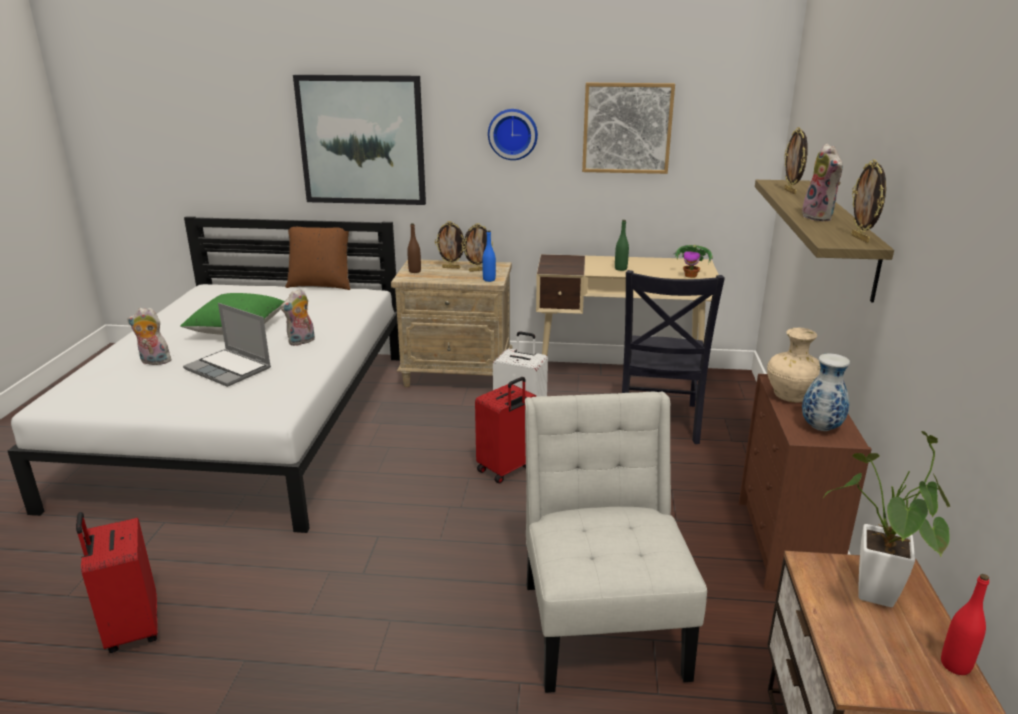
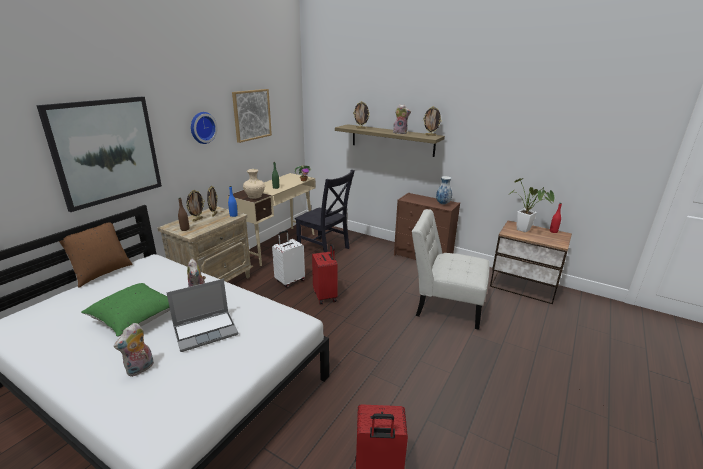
camera: 65 degrees left, 0 degrees up
(791, 397) = (419, 200): beige vase -> beige vase (255, 197)

